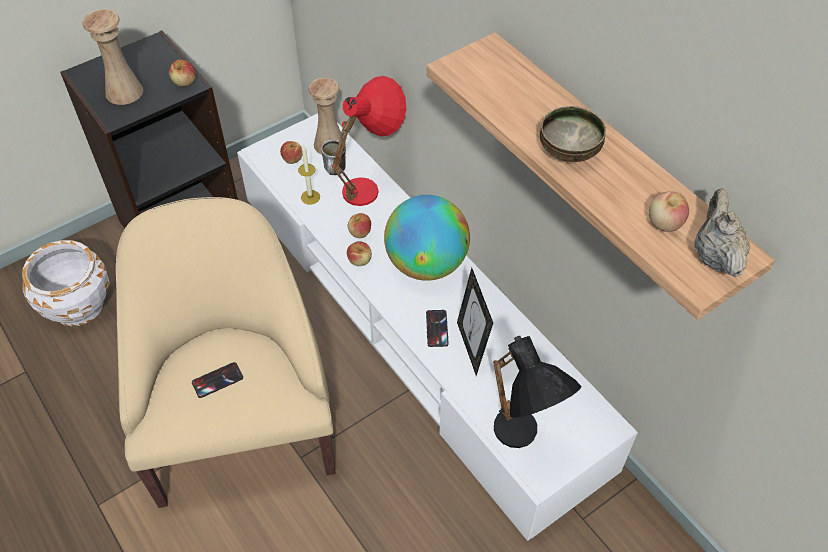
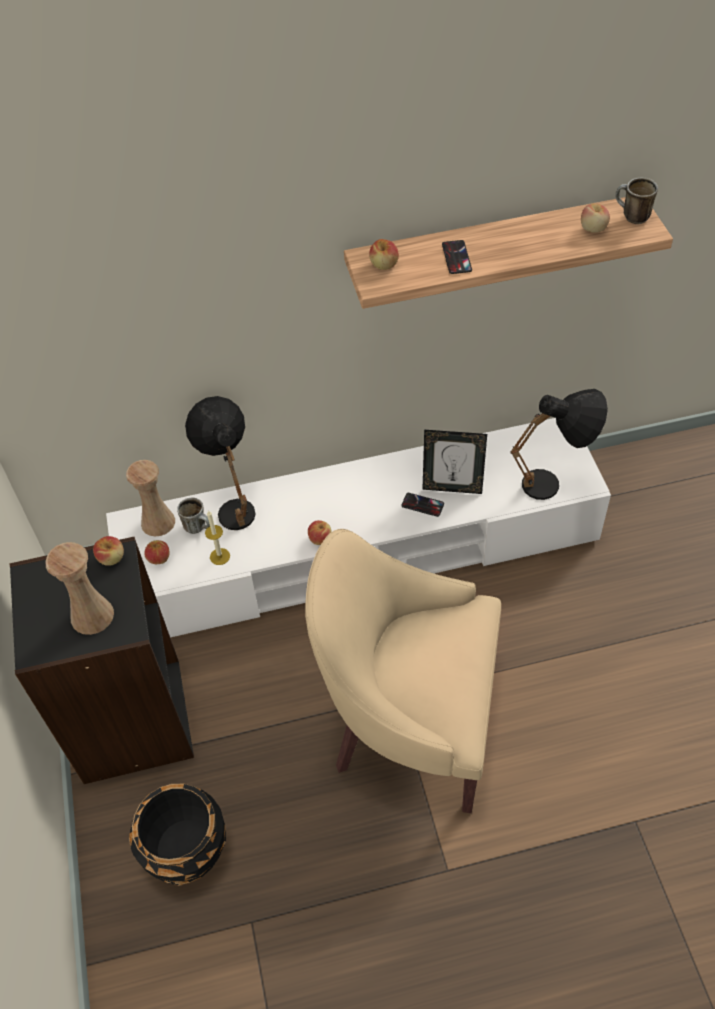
camera: 65 degrees left, 0 degrees up
(78, 305) = (186, 849): white planter -> black planter
(217, 380) = (433, 666): phone -> phone (456, 257)
(360, 232) = (286, 529): apple -> apple (384, 264)
(372, 186) = (234, 504): red table lamp -> black table lamp
(426, 264) = (349, 490): globe -> none
(570, 151) = (503, 250): bowl -> none
(714, 256) = (631, 217): beige teapot -> mug

